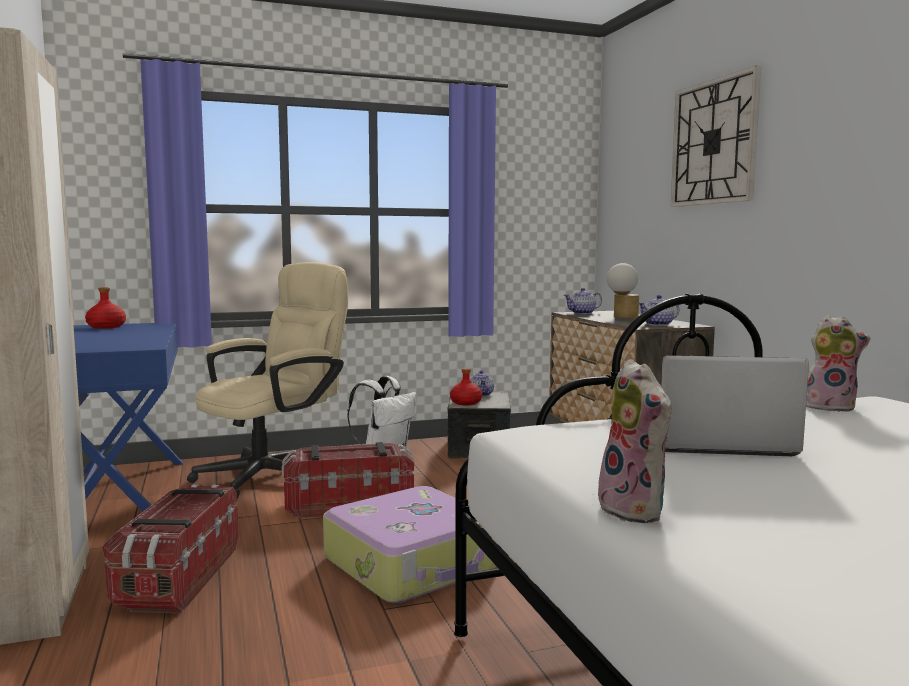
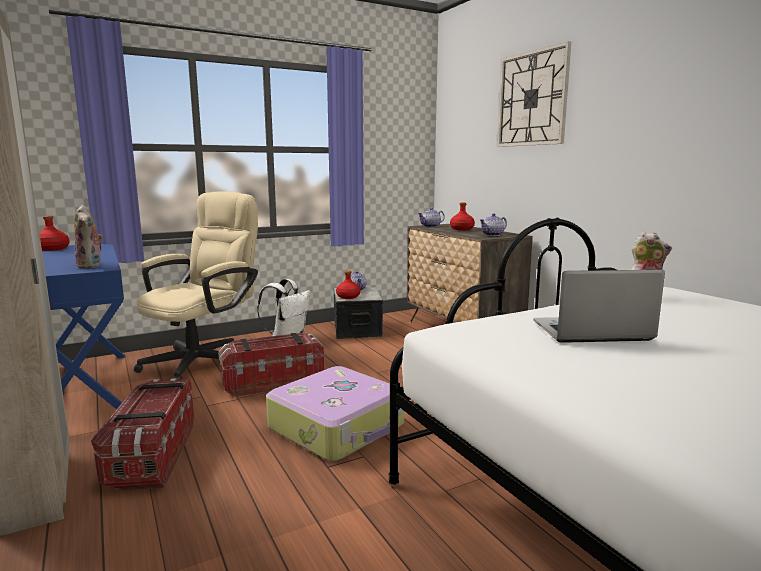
camera: 10 degrees left, 5 degrees up
(622, 317) = (462, 229): table lamp -> red bottle
(636, 510) = (578, 397): plush toy -> plush toy (91, 266)

